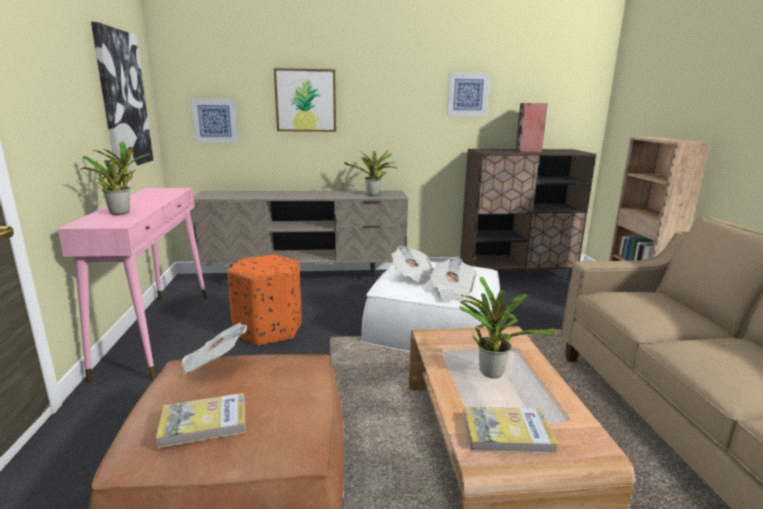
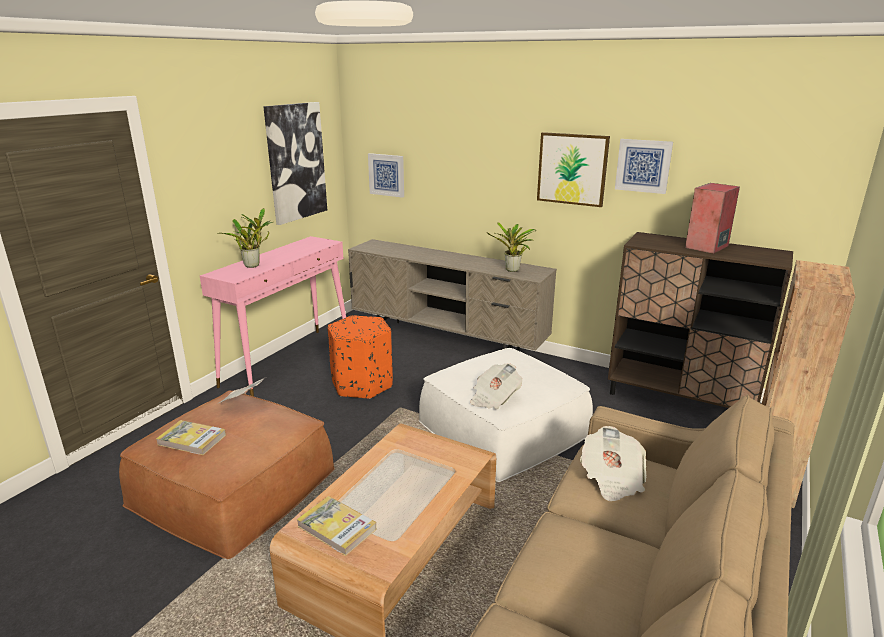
camera: 35 degrees right, 5 degrees up
(305, 100) = (465, 161): picture -> picture (572, 169)
(413, 276) = (480, 372): newspaper -> newspaper (611, 479)
(490, 371) = (401, 480): potted plant -> none

